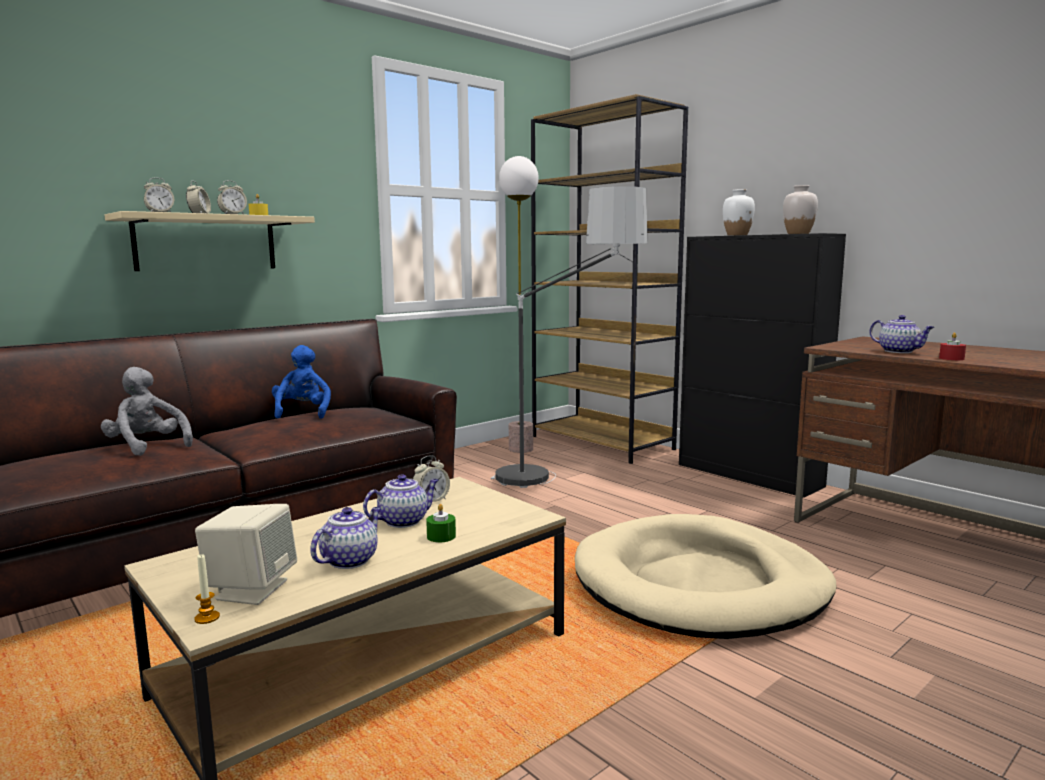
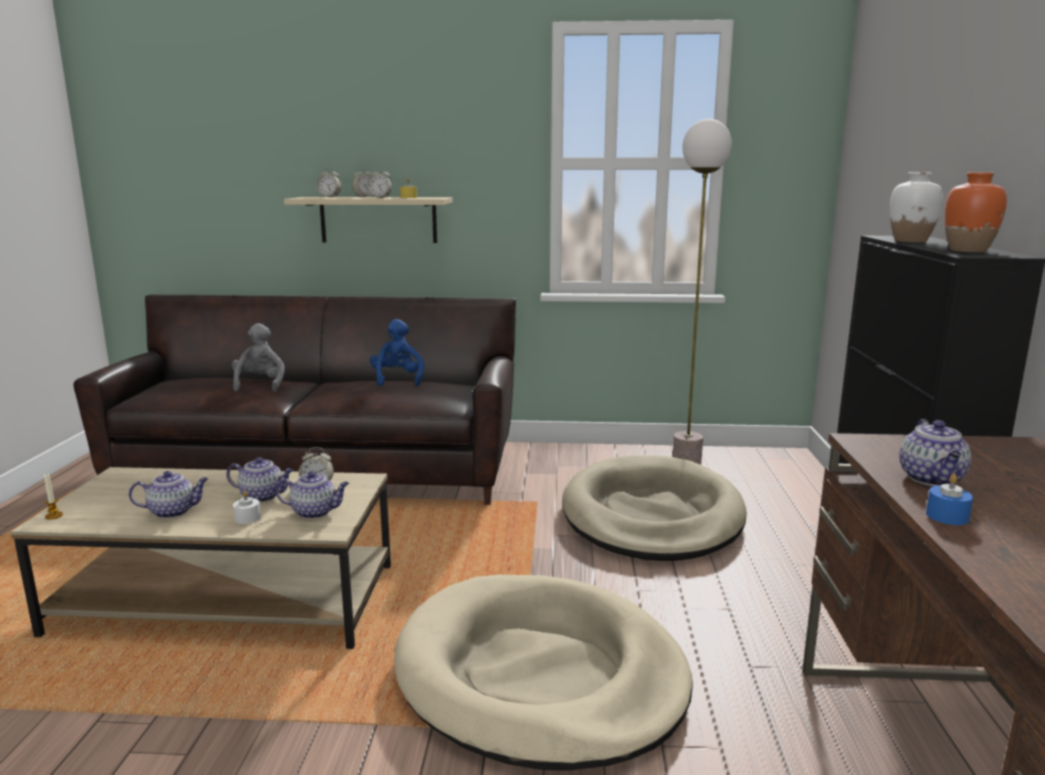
camera: 45 degrees right, 5 degrees up
(251, 589) = (102, 508): beige speaker -> none
(303, 413) = (397, 380): blue plush toy -> blue plush toy turned 45 degrees counterclockwise
(441, 536) = (247, 518): green candle -> white candle
(485, 513) = (315, 512): none -> teapot
(565, 482) = (652, 515): floor lamp -> beige dog bed
(602, 443) = (791, 485): brown bookcase -> none
(798, 233) = (967, 250): white vase -> orange vase
(951, 358) = (947, 516): red candle -> blue candle

